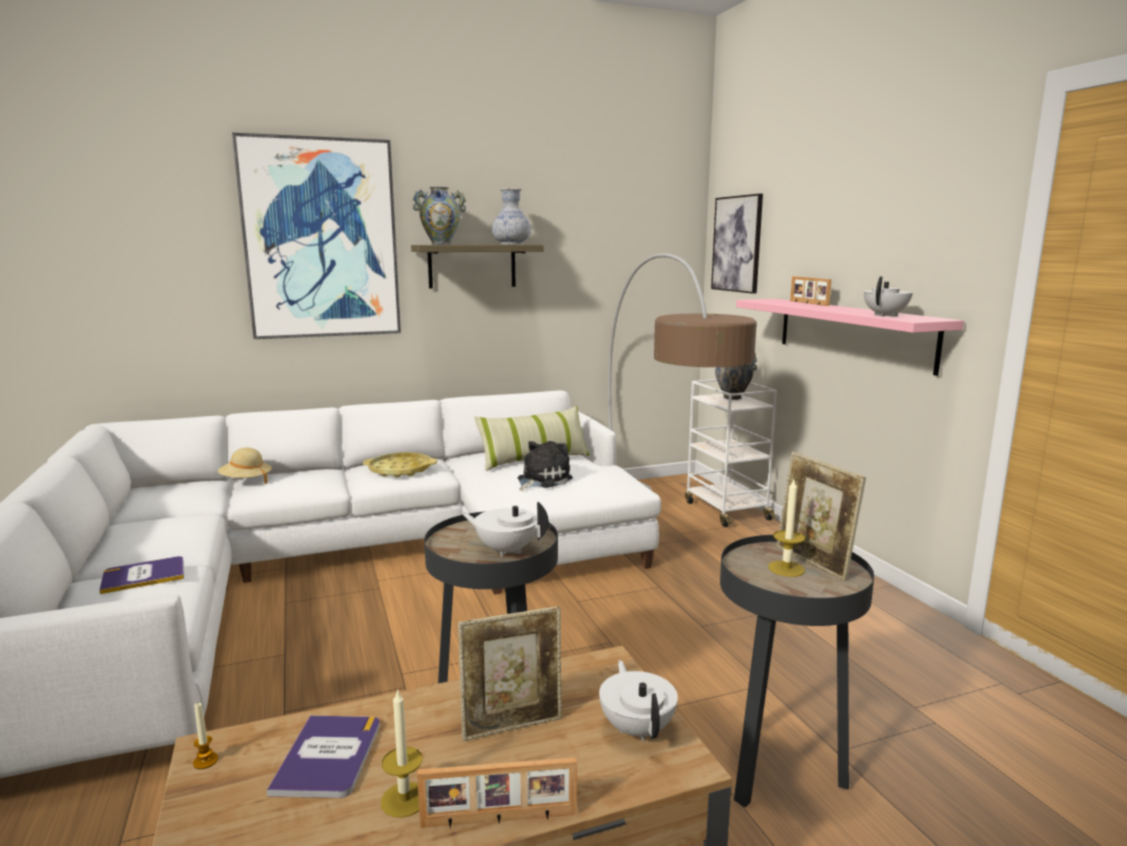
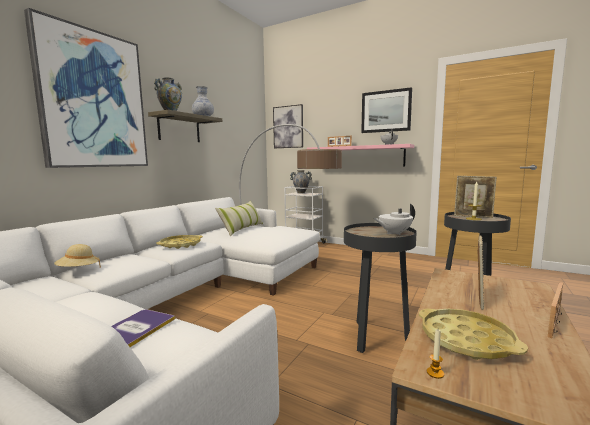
camera: 40 degrees left, 5 degrees down
(328, 757) = (466, 339): book -> yellow tray
(404, 799) = (524, 334): candle -> none
(541, 480) = (265, 234): plush toy -> none
(637, 728) = (502, 284): white teapot -> none
(911, 222) = (386, 111): none -> picture

